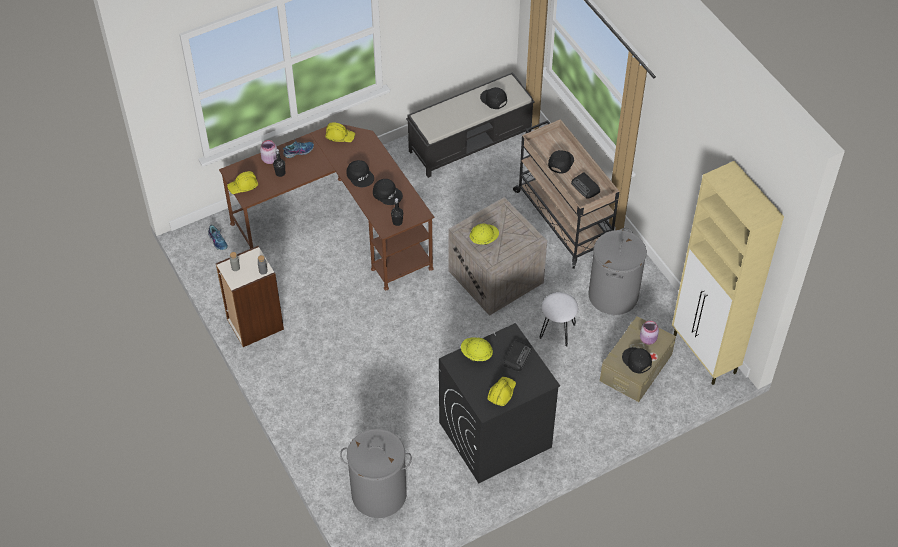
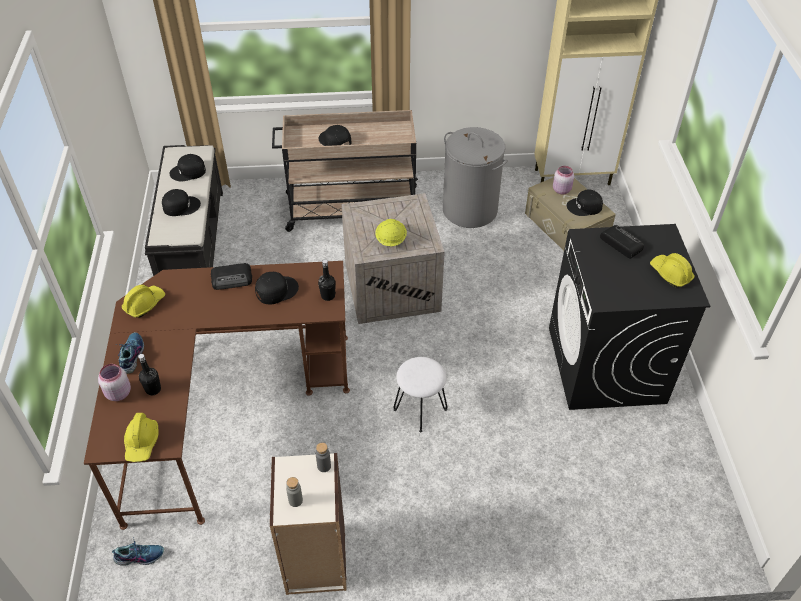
camera: 65 degrees left, 5 degrees down
(360, 176) = (226, 306): black cap -> black cap (181, 206)
(379, 494) = (652, 510): grey laundry basket -> none
(476, 354) = (602, 276): yellow hard hat -> none
(557, 331) = (492, 265): white stool -> white stool (420, 410)
(585, 187) = (382, 135): radio -> radio (232, 279)

